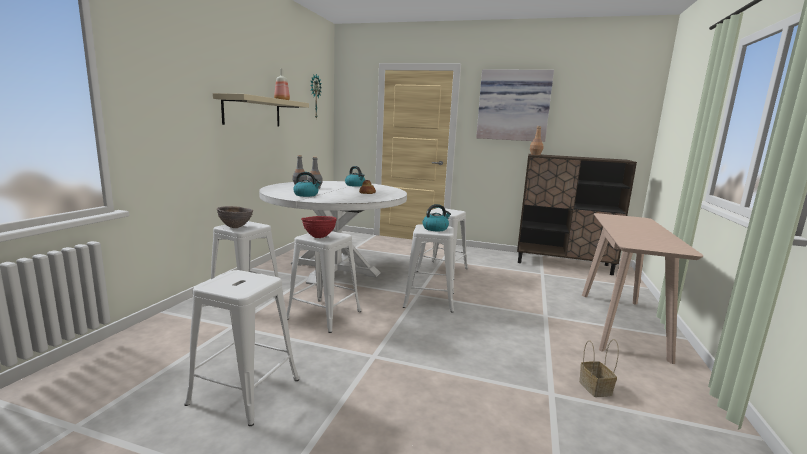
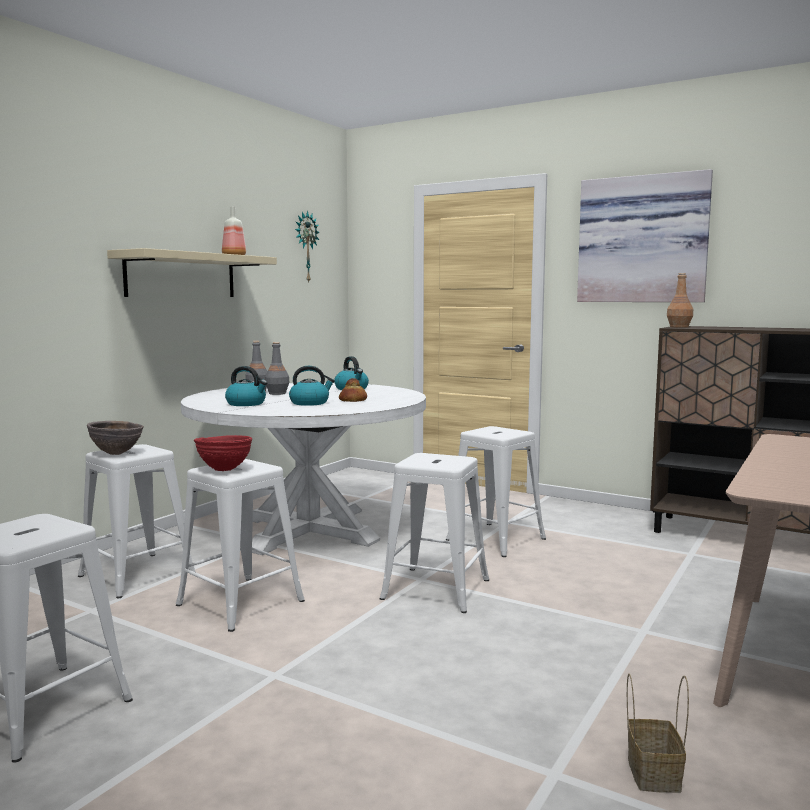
camera: 15 degrees right, 5 degrees down
(435, 228) = (439, 460): kettle -> kettle (310, 403)

